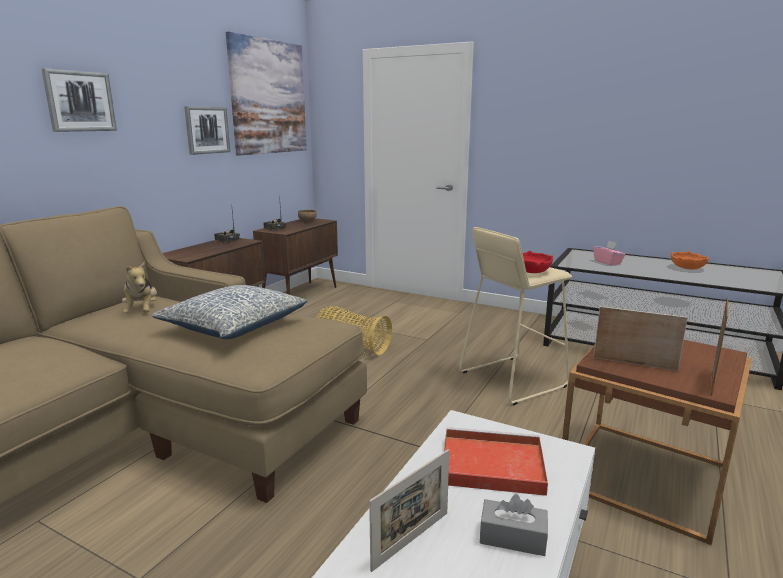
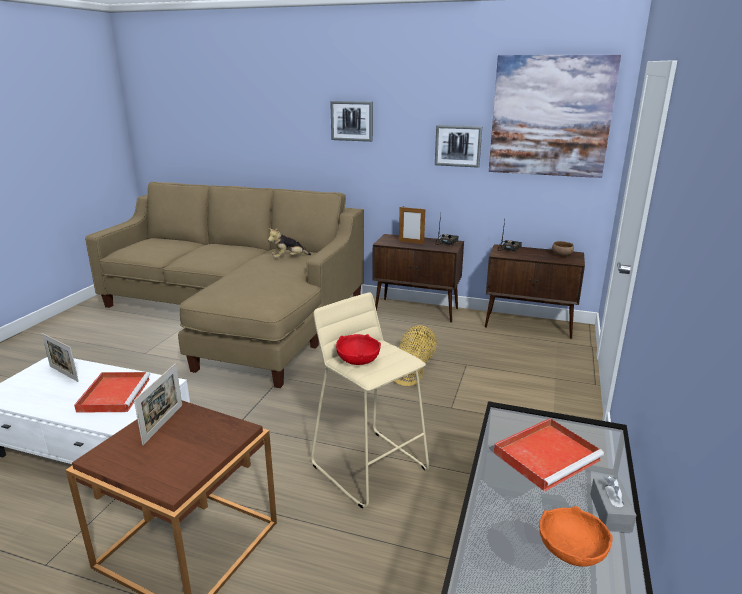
camera: 80 degrees right, 5 degrees up
(234, 326) = (256, 281): pillow -> none
(512, 538) = (48, 400): grey tissue box -> grey tissue box (610, 512)
(607, 262) = (547, 455): pink tissue box -> red tray
(711, 383) = (113, 459): picture frame -> picture frame (411, 242)

